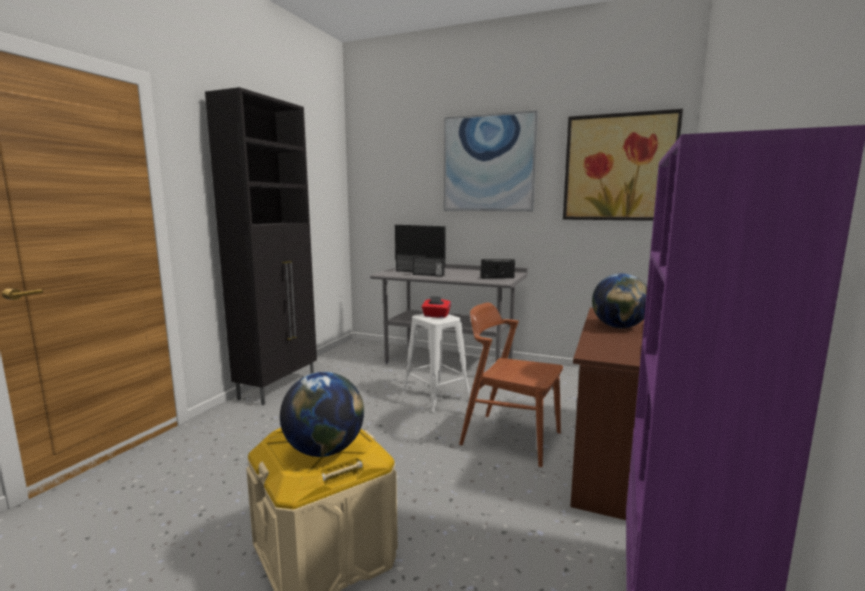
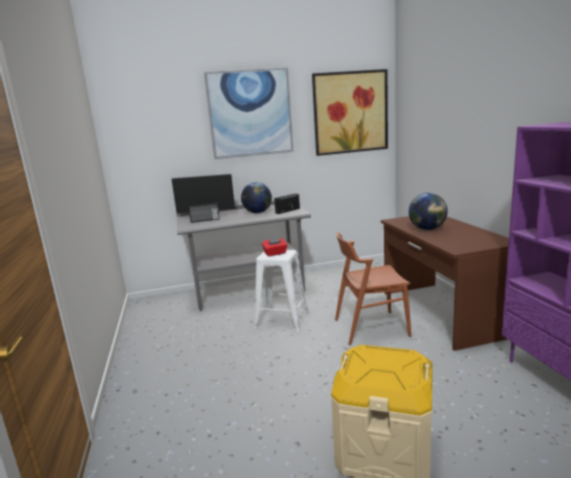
camera: 35 degrees left, 5 degrees up
(279, 387) = (135, 366): black cabinet -> none
(324, 451) = (399, 368): globe -> globe (257, 212)
(428, 275) = (230, 220): radio -> none

